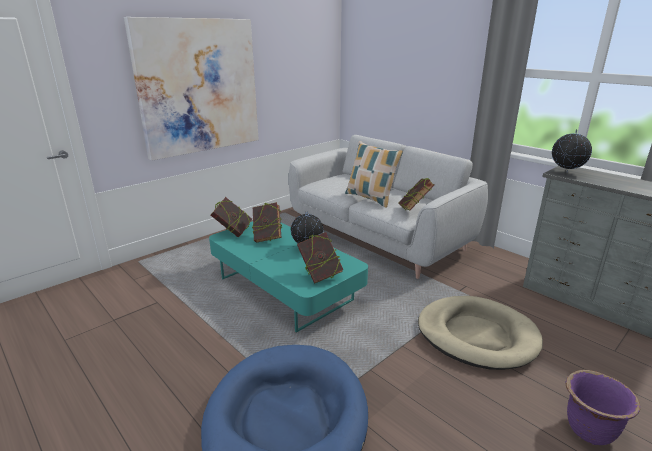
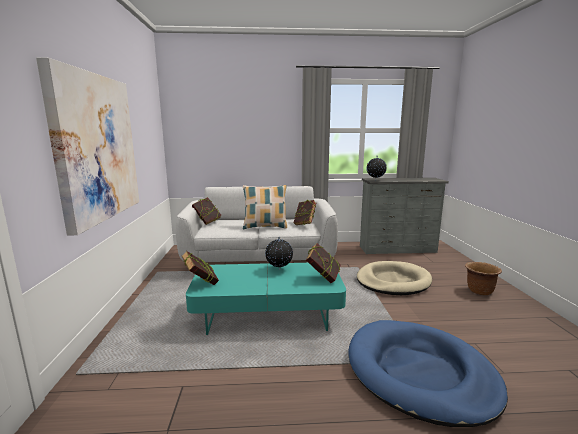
camera: 50 degrees left, 10 degrees down
(267, 238) = (238, 276): book -> book (207, 222)
(589, 430) = (479, 291): purple planter -> brown planter

